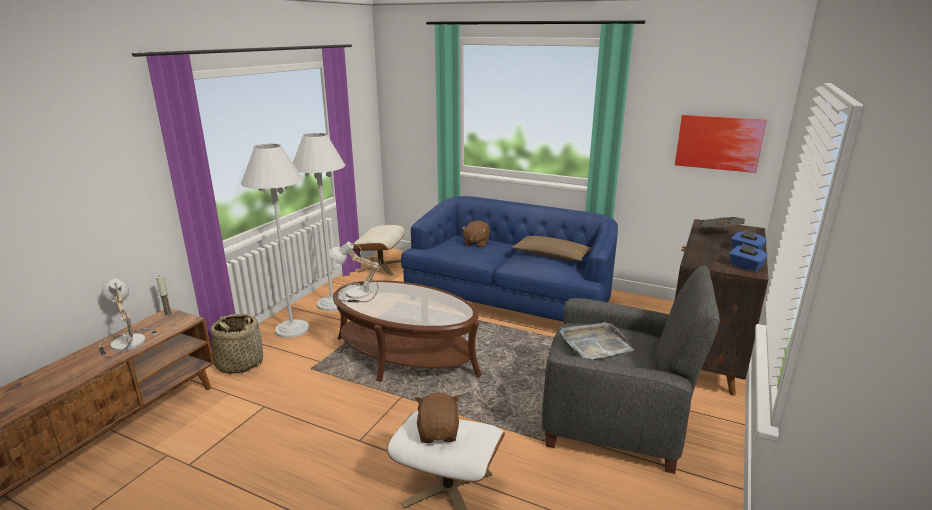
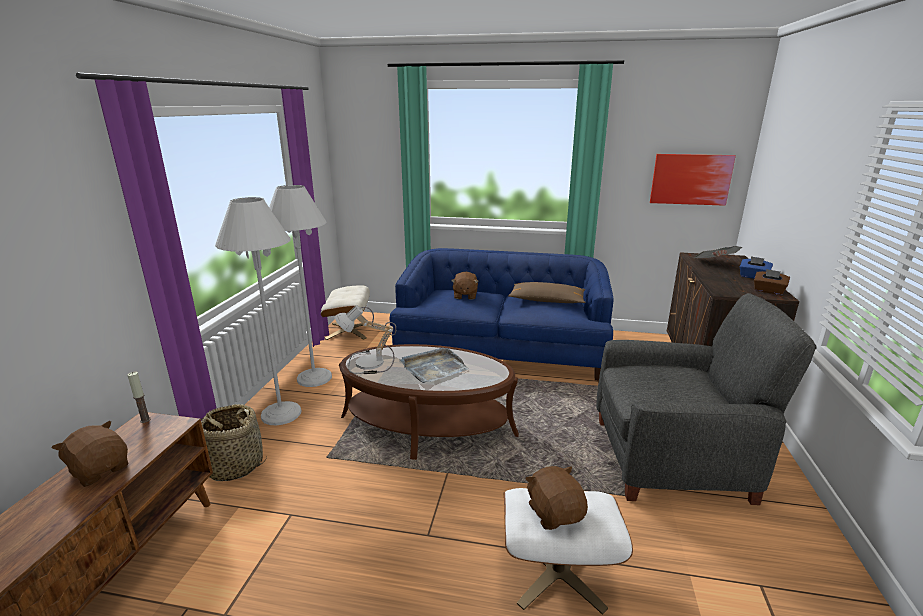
camera: 15 degrees left, 0 degrees up
(124, 343) = (100, 470): table lamp -> brown plush toy
(595, 344) = (658, 385): grey tray -> grey tray (433, 368)
(745, 266) = (768, 291): blue tissue box -> brown tissue box

